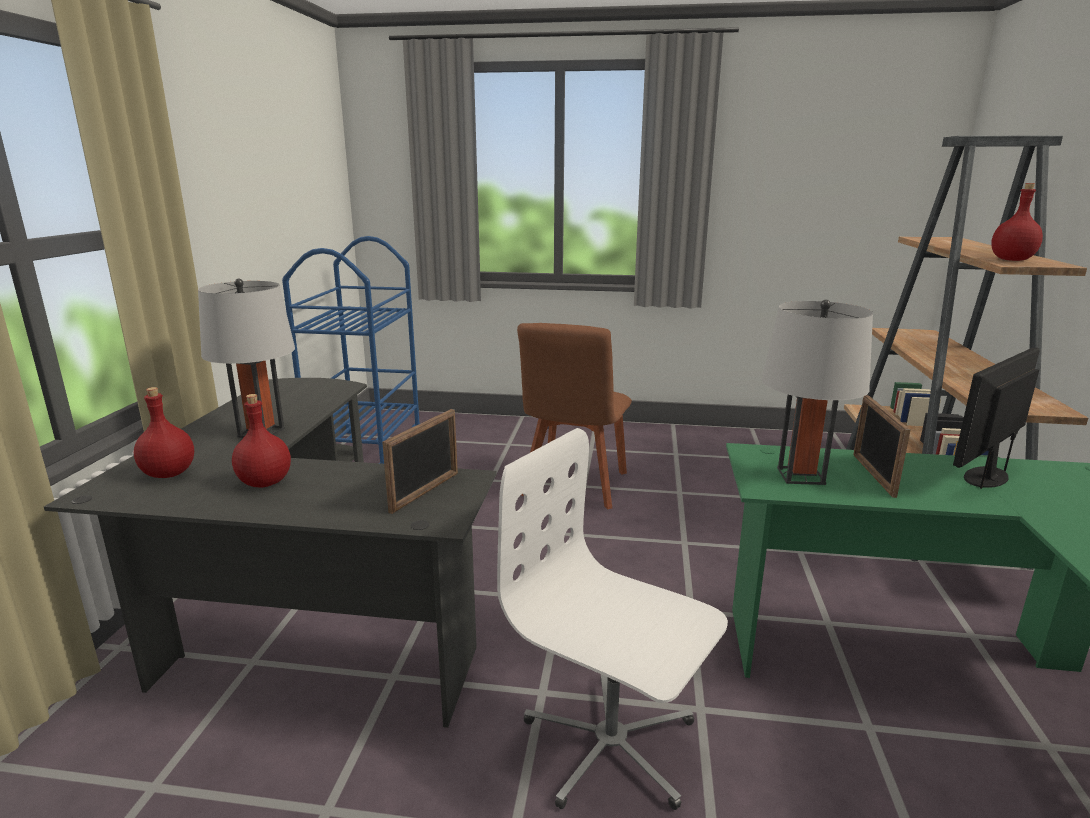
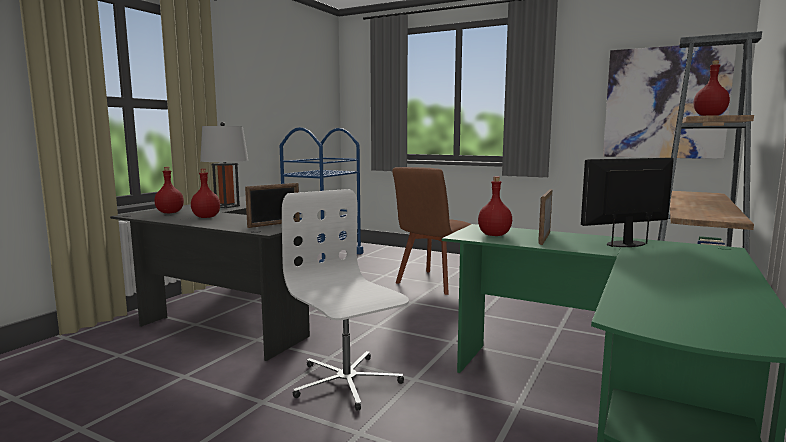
camera: 20 degrees right, 10 degrees down
(801, 476) = (494, 235): grey table lamp -> red bottle
(858, 203) = (665, 103): none -> picture

